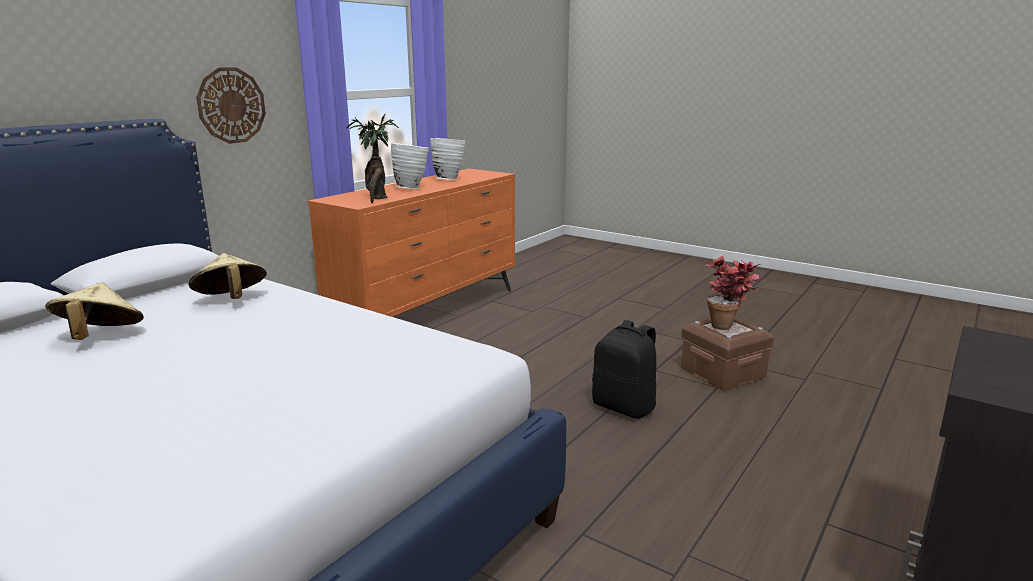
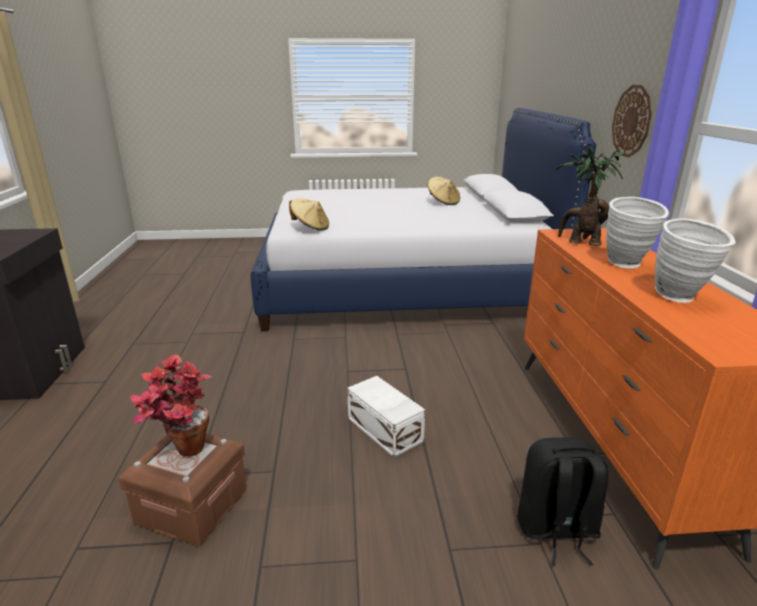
camera: 140 degrees right, 5 degrees up
(231, 300) = (452, 218): beige hat -> beige hat (310, 227)
(551, 362) = (384, 430): none -> white storage box
(625, 407) = (273, 409): black backpack -> black backpack (556, 530)

